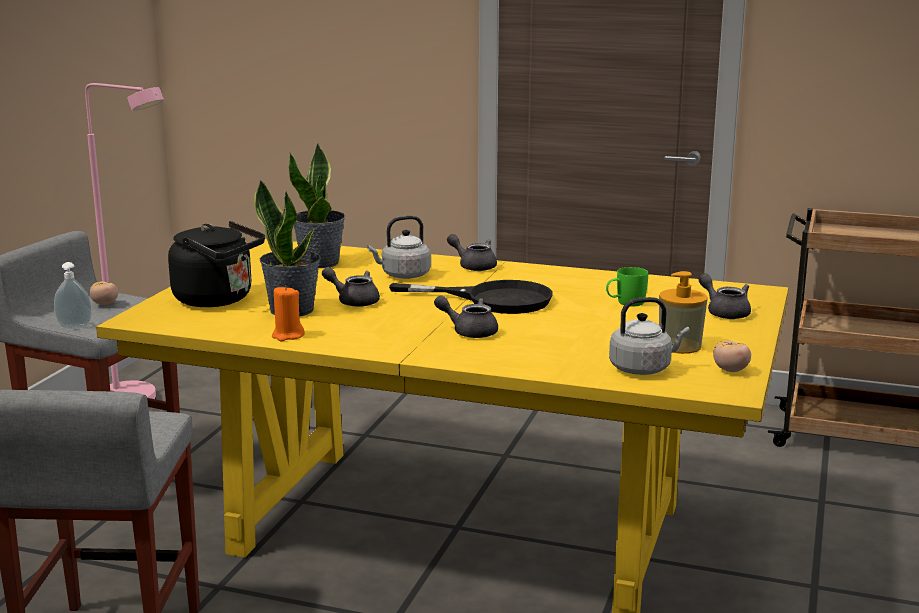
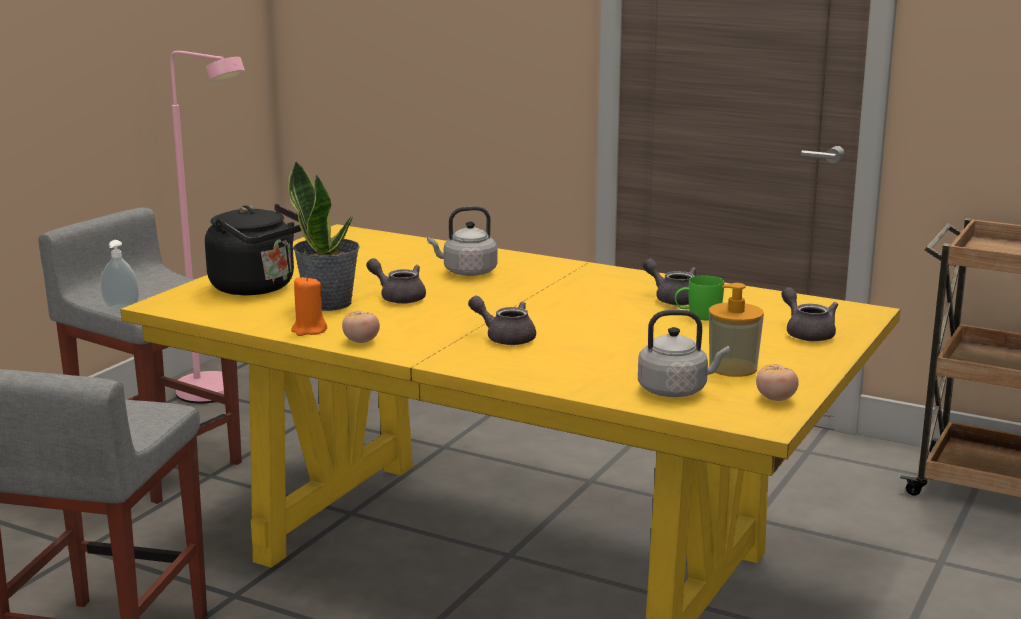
camera: 10 degrees right, 0 degrees up
(105, 304) = (162, 286): tomato -> tomato (361, 341)
(320, 263) = (385, 254): potted plant -> none
(474, 266) = (550, 266): grey teapot -> grey teapot (673, 299)
(493, 300) = (551, 304): black frying pan -> none

